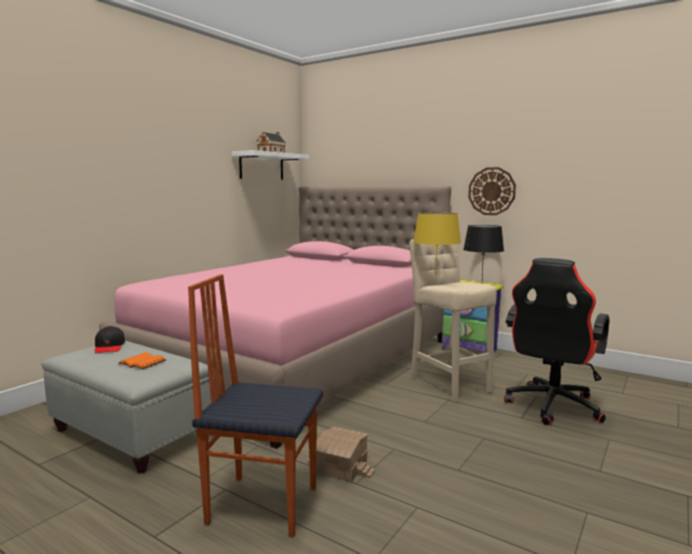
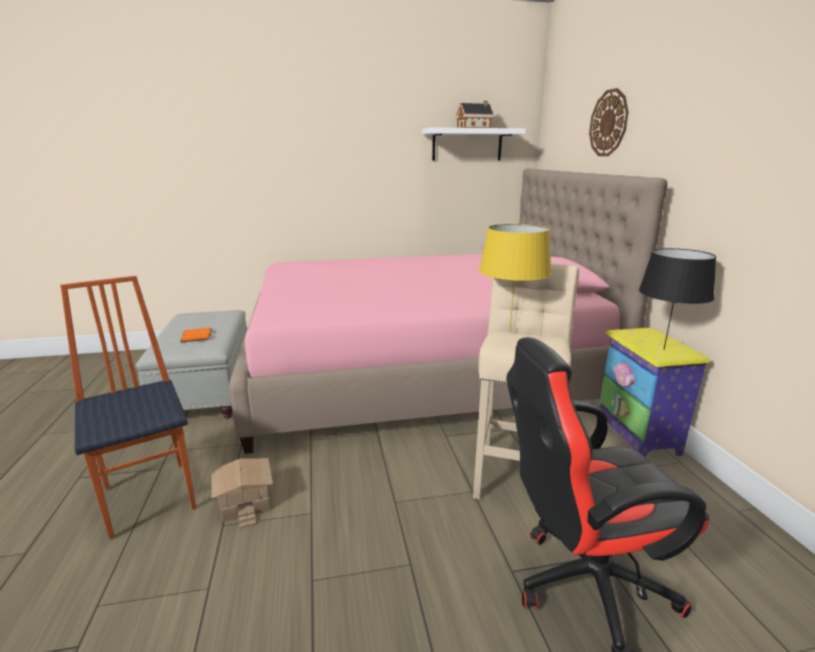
camera: 45 degrees right, 10 degrees up
(109, 347) = (218, 315): black cap -> none
(491, 191) = (729, 192): wall clock -> wall clock (608, 123)

